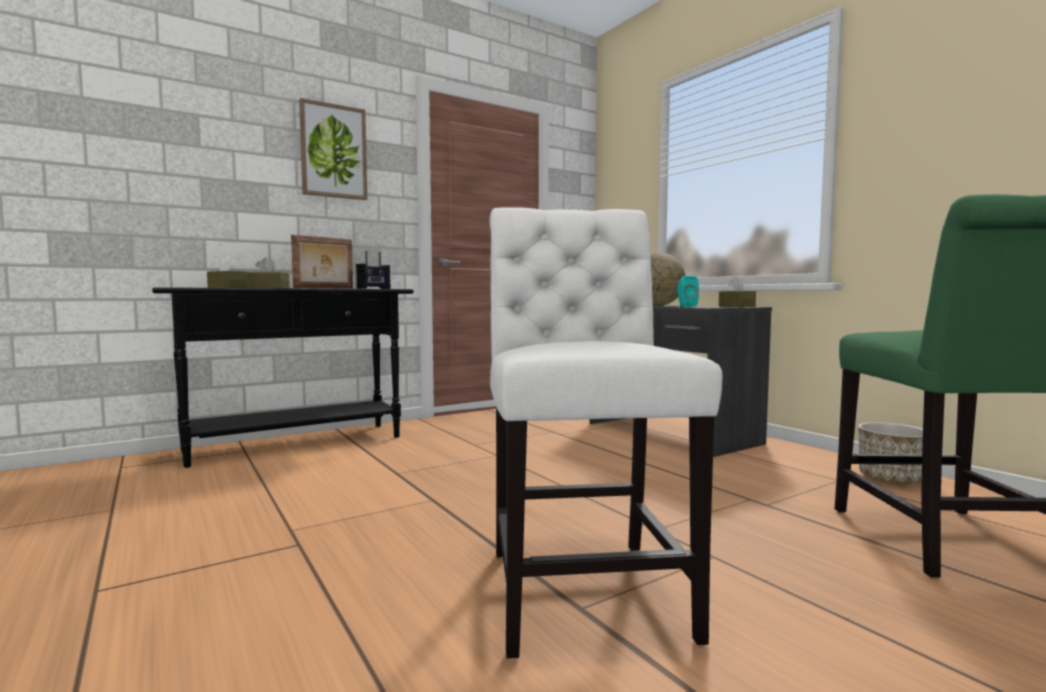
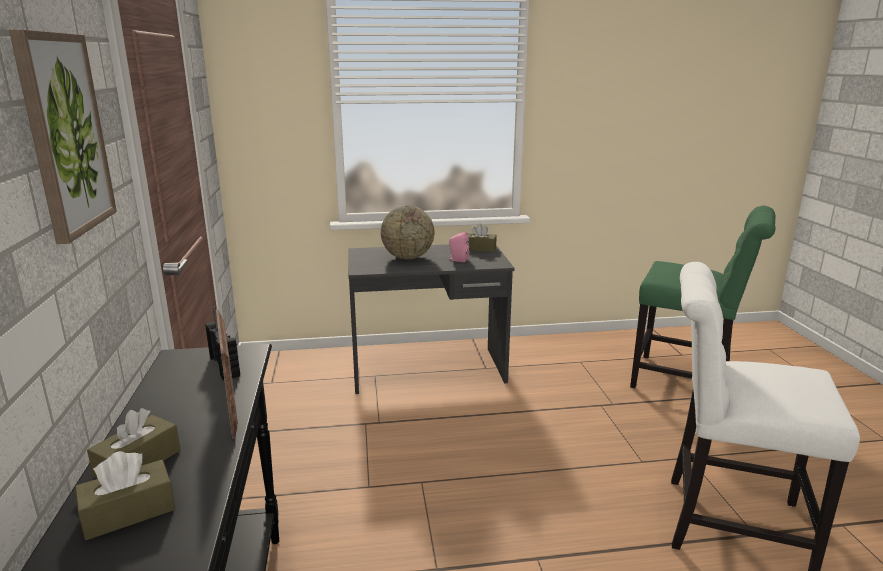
camera: 65 degrees left, 15 degrees up
(686, 306) = (458, 260): turquoise speaker -> pink speaker
(891, 479) = (587, 347): planter -> none

